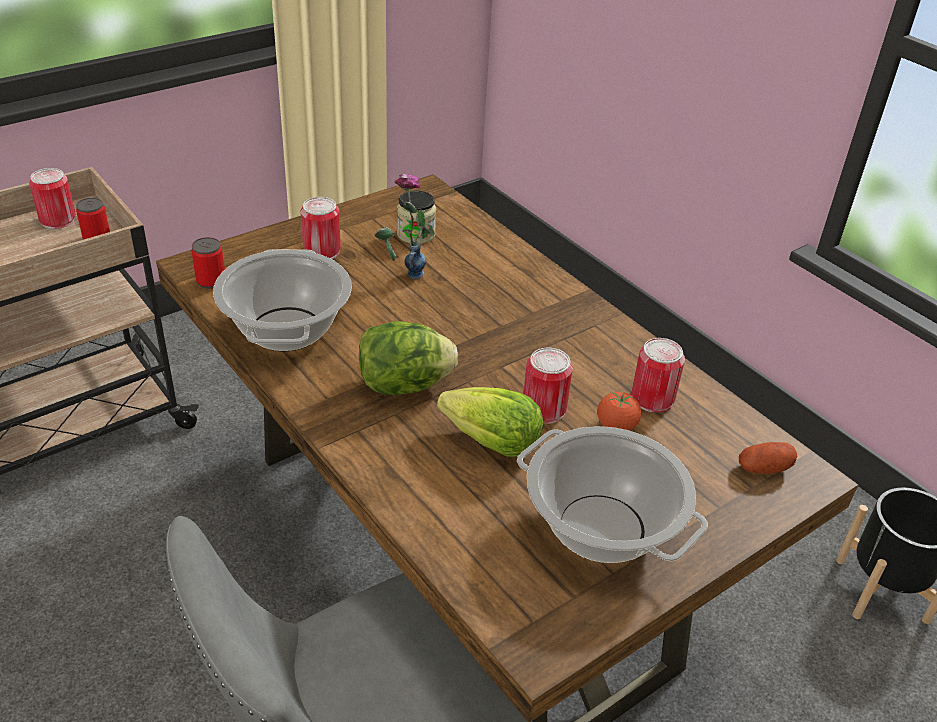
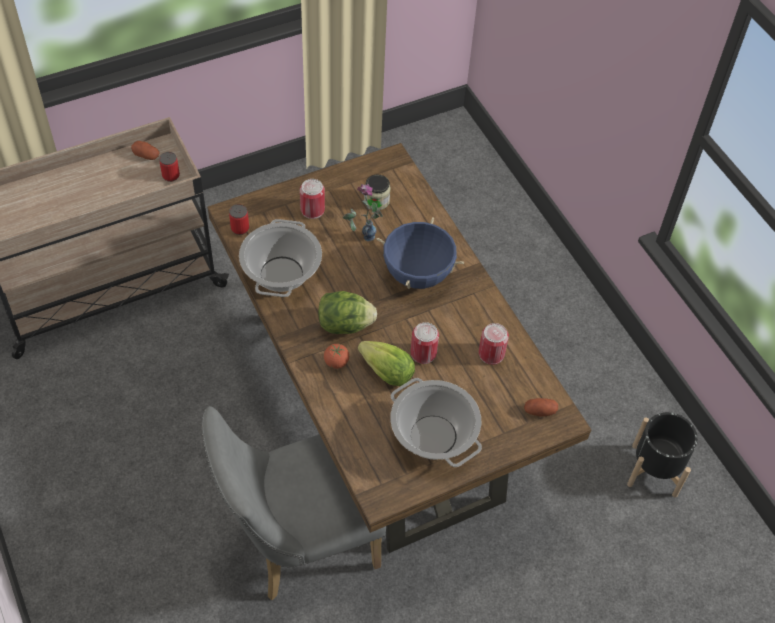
camera: 10 degrees right, 15 degrees up
(58, 220) = (146, 155): can -> potato
(502, 311) = (418, 274): none -> blue cooking pot
(616, 427) = (462, 371): tomato -> tomato (336, 362)

